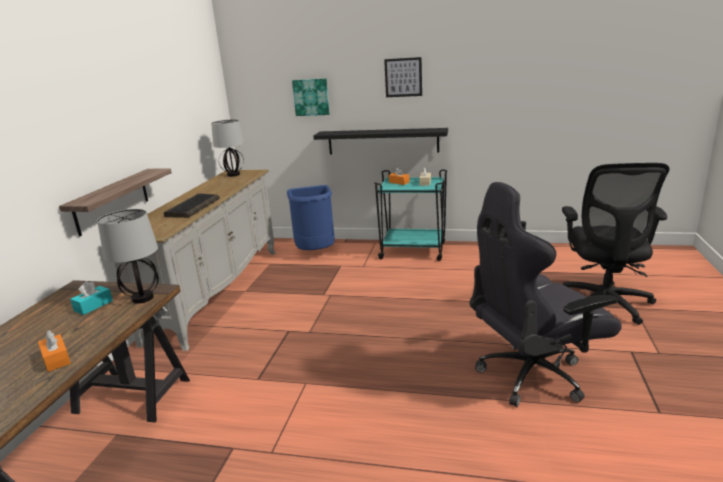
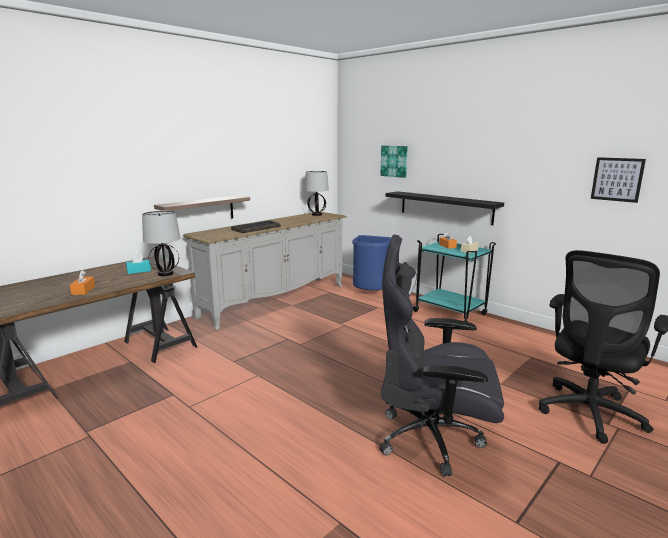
camera: 30 degrees right, 5 degrees down
(403, 77) = (469, 150): picture -> picture (617, 179)

